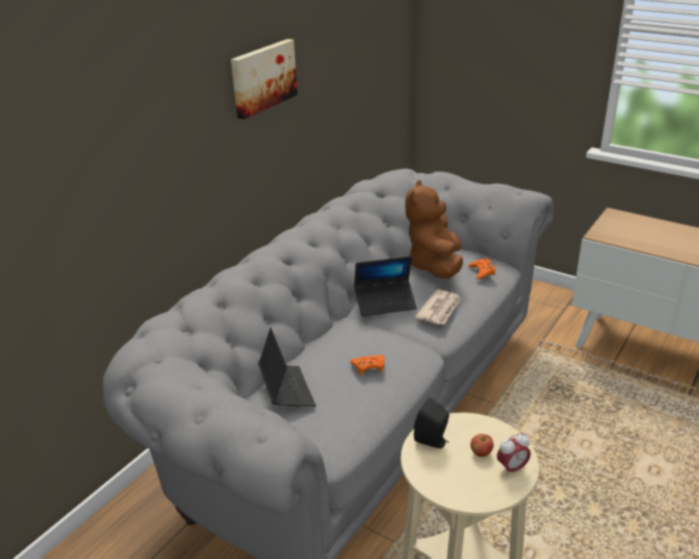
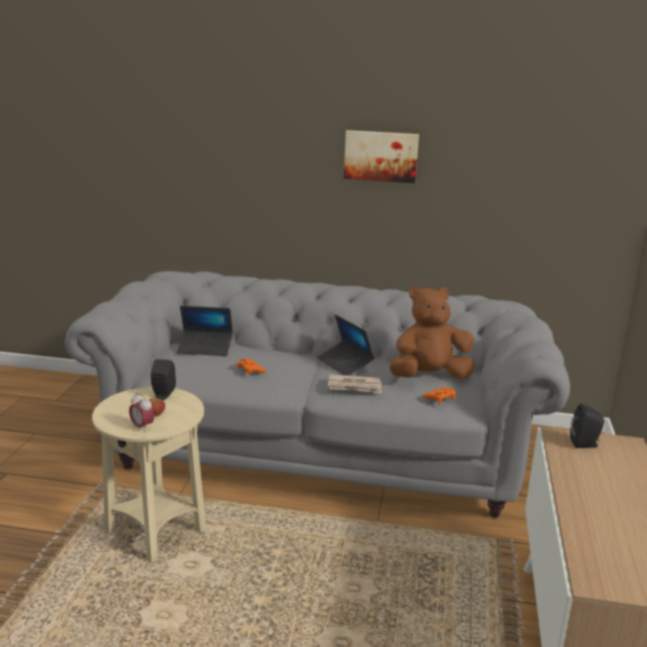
camera: 65 degrees right, 10 degrees down
(286, 390) = (205, 348): laptop -> laptop turned 45 degrees clockwise
(614, 229) = (585, 444): none -> black speaker

